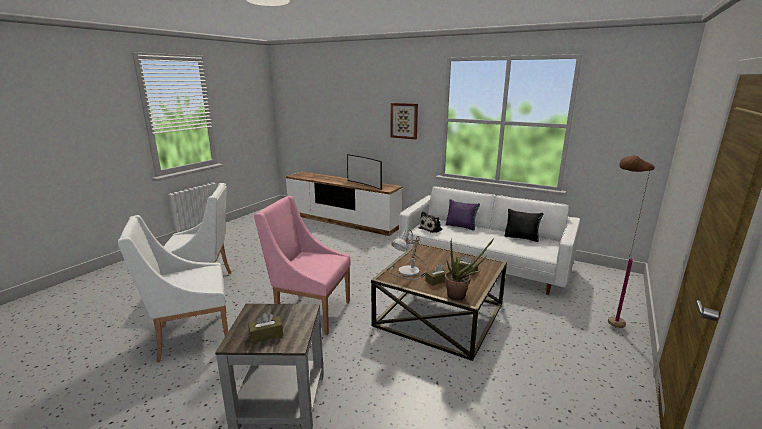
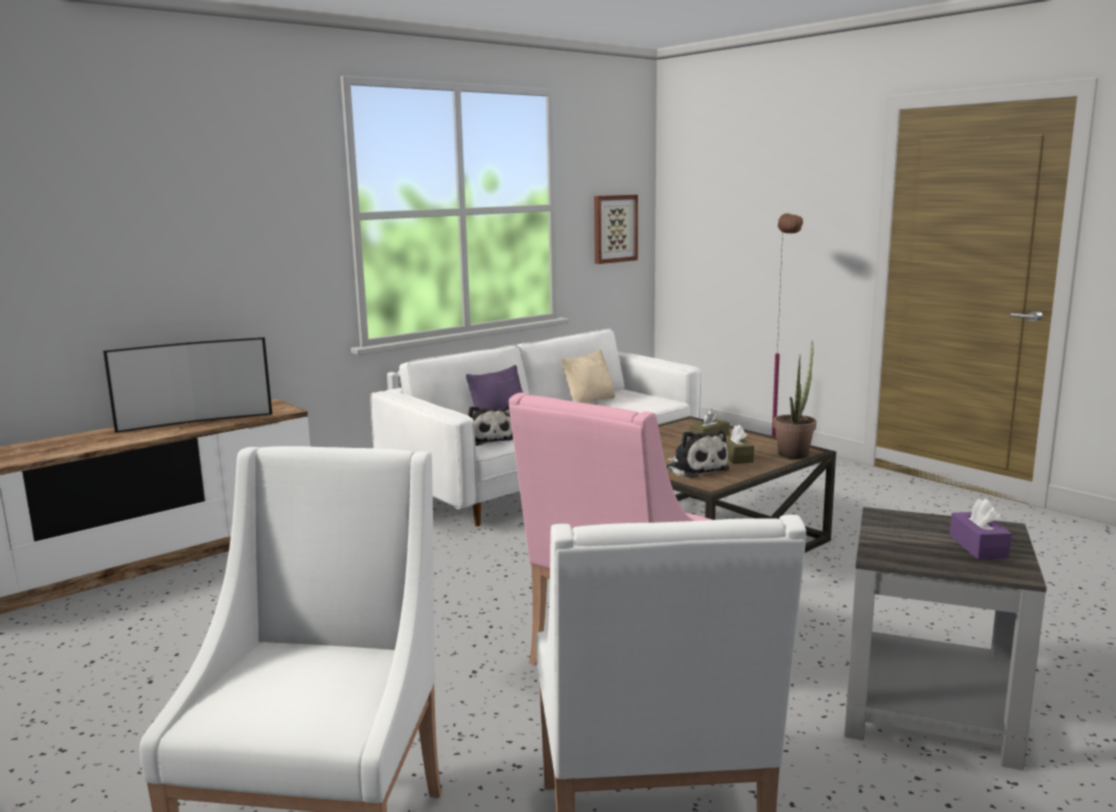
camera: 70 degrees left, 5 degrees down
(266, 335) = (978, 547): brown tissue box -> purple tissue box
(404, 120) = (253, 229): picture -> picture (614, 228)
(410, 272) = (695, 468): table lamp -> plush toy
(521, 237) = (589, 401): black pillow -> beige pillow

